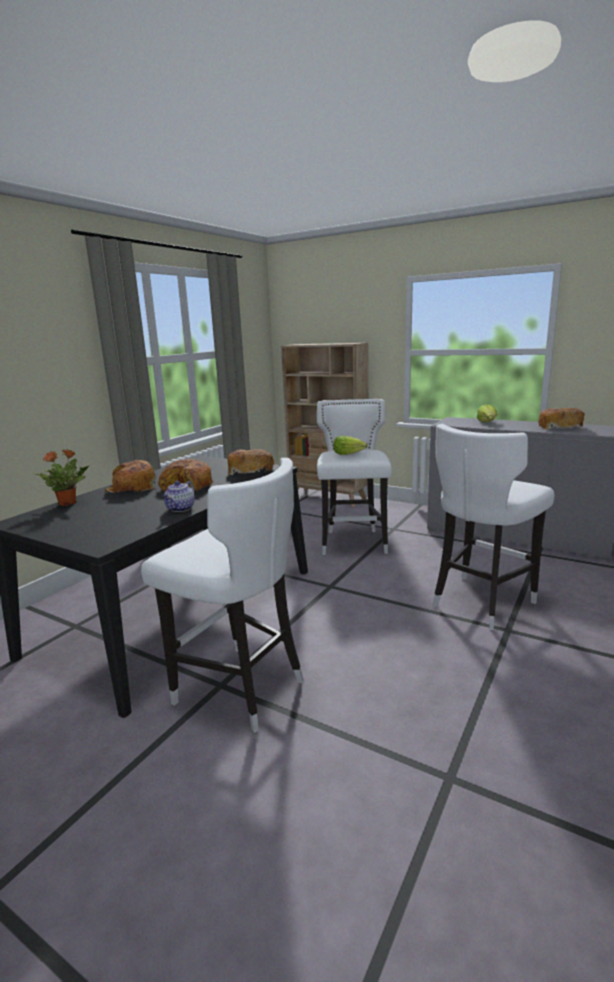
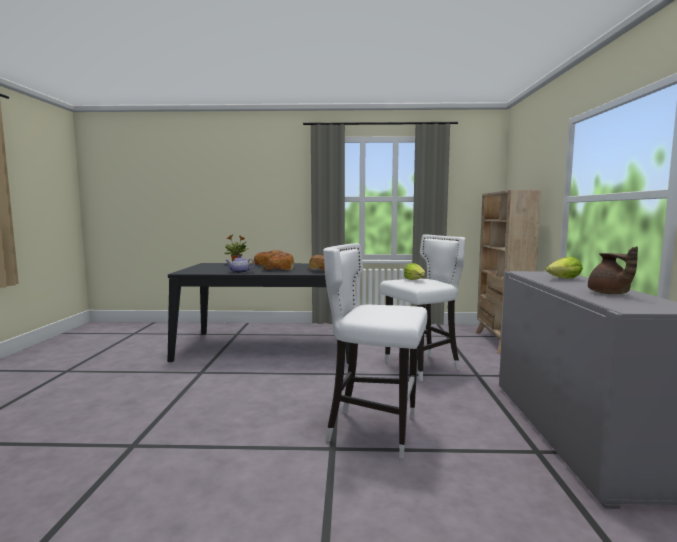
camera: 60 degrees right, 10 degrees down
(239, 688) = (200, 376): white stool -> none
(559, 427) = (609, 293): bread -> brown teapot

